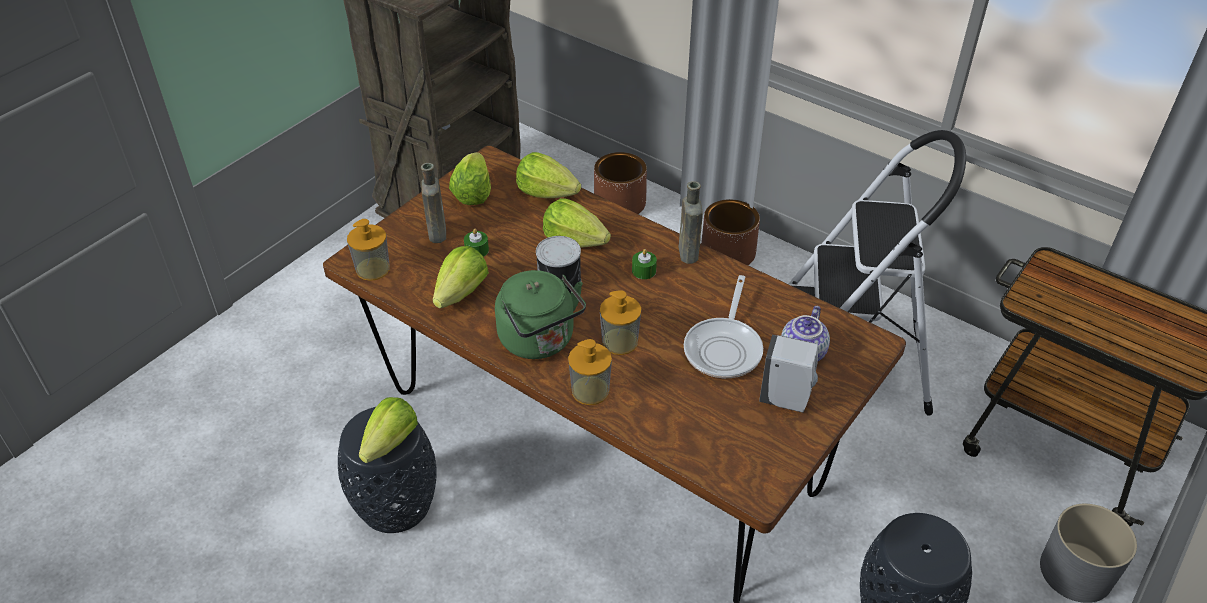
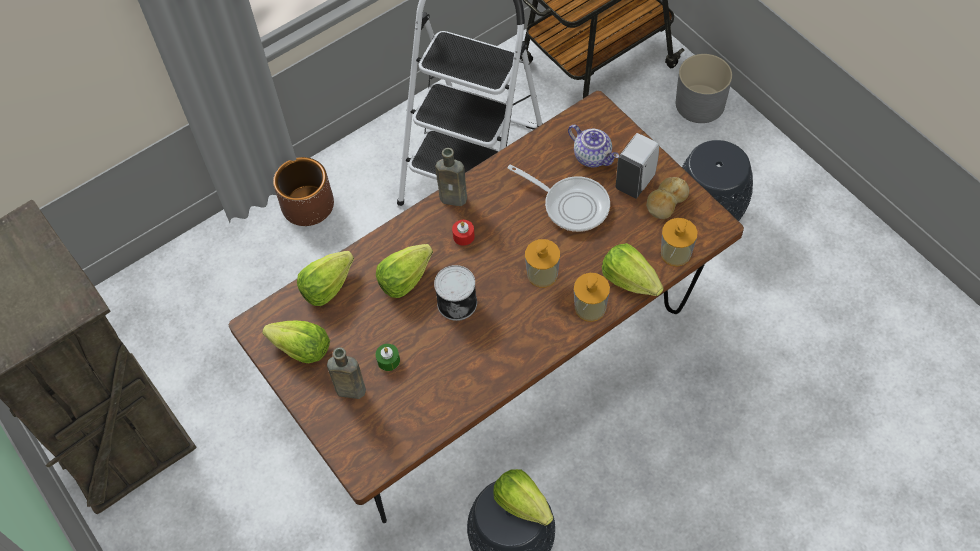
camera: 70 degrees left, 15 degrees up
(373, 269) = (382, 454): soap dispenser -> soap dispenser (675, 253)
(461, 293) = (443, 383): lettuce -> lettuce (630, 280)
(540, 341) = (523, 332): green kettle -> none
(620, 204) = (196, 274): brown planter -> none
(644, 271) = (463, 236): green candle -> red candle
(770, 434) = (666, 202): none -> bread

